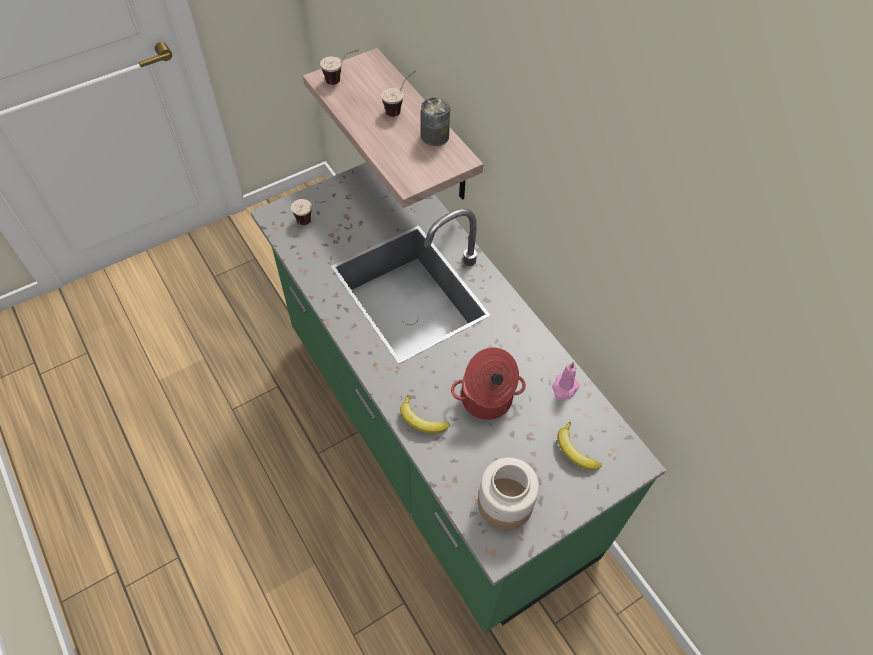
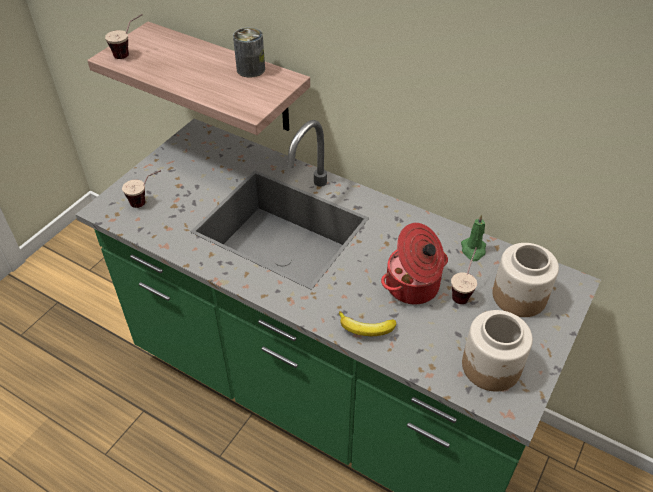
camera: 25 degrees left, 10 degrees down
(400, 108) = (202, 58): cup -> cup (463, 290)
(564, 388) = (473, 250): pink candle -> green candle
(574, 451) = (518, 296): banana -> jar

